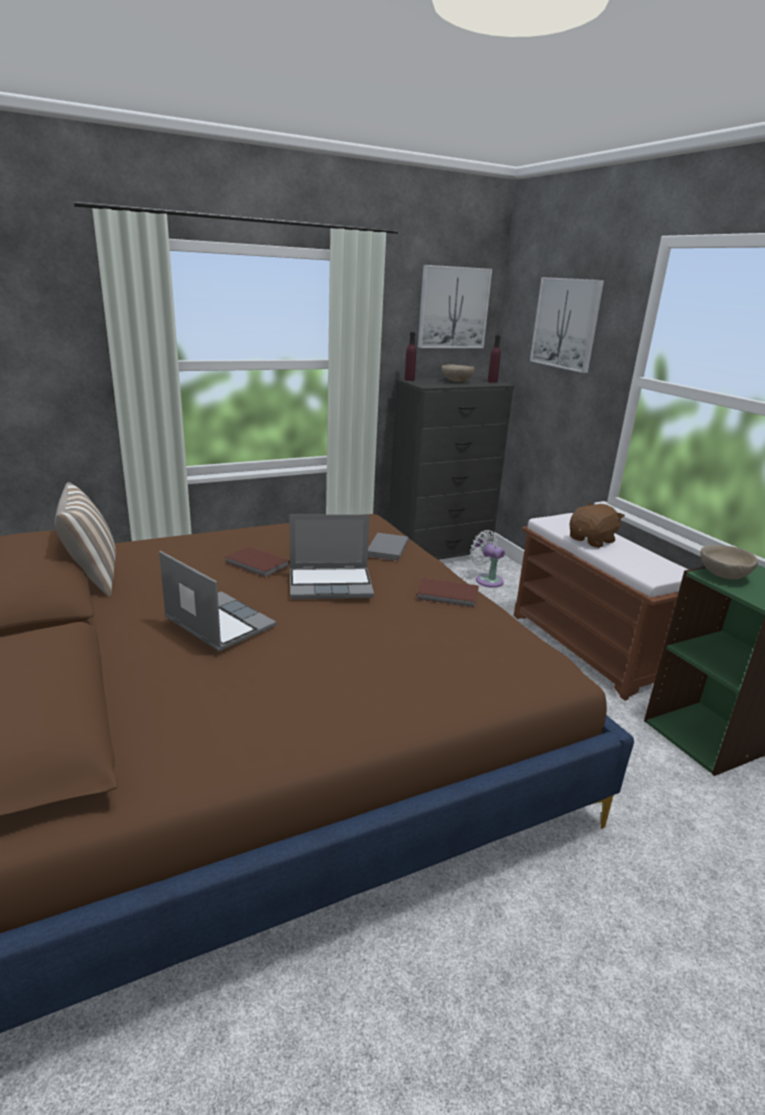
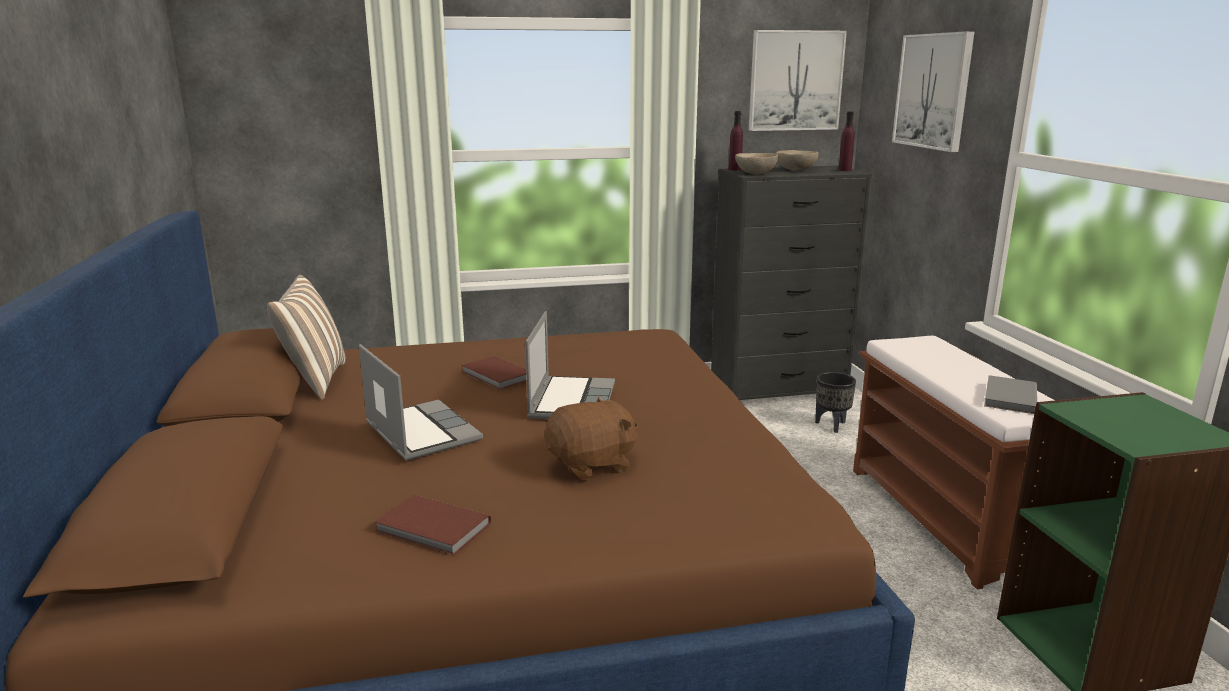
camera: 15 degrees right, 5 degrees down
(331, 584) = (571, 400): laptop -> laptop turned 90 degrees counterclockwise
(386, 549) = (660, 366): grey book -> grey book (1008, 397)
(448, 595) = (710, 421): brown book -> brown book (433, 529)
(486, 580) = (831, 425): white fan -> black planter
(592, 540) = (944, 368): brown plush toy -> brown plush toy (592, 464)
(722, 575) = (1093, 410): beige bowl -> beige bowl (755, 173)

